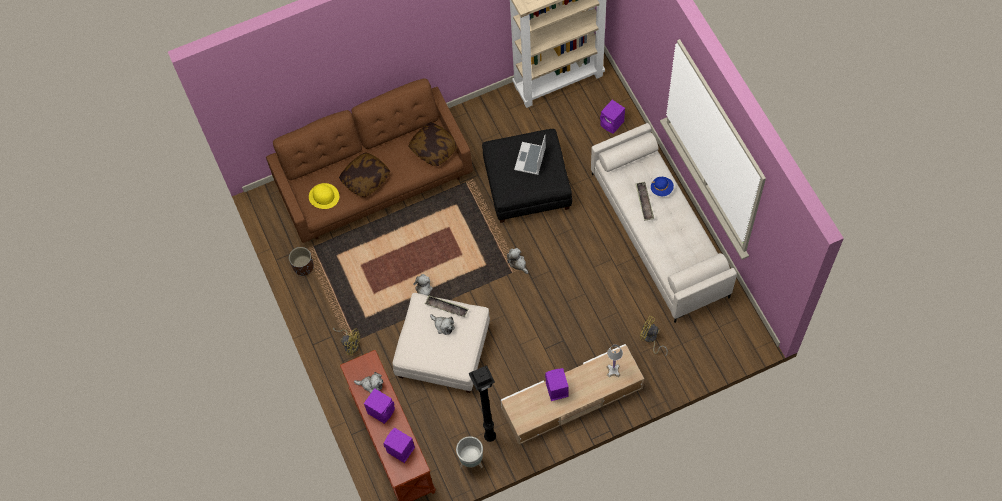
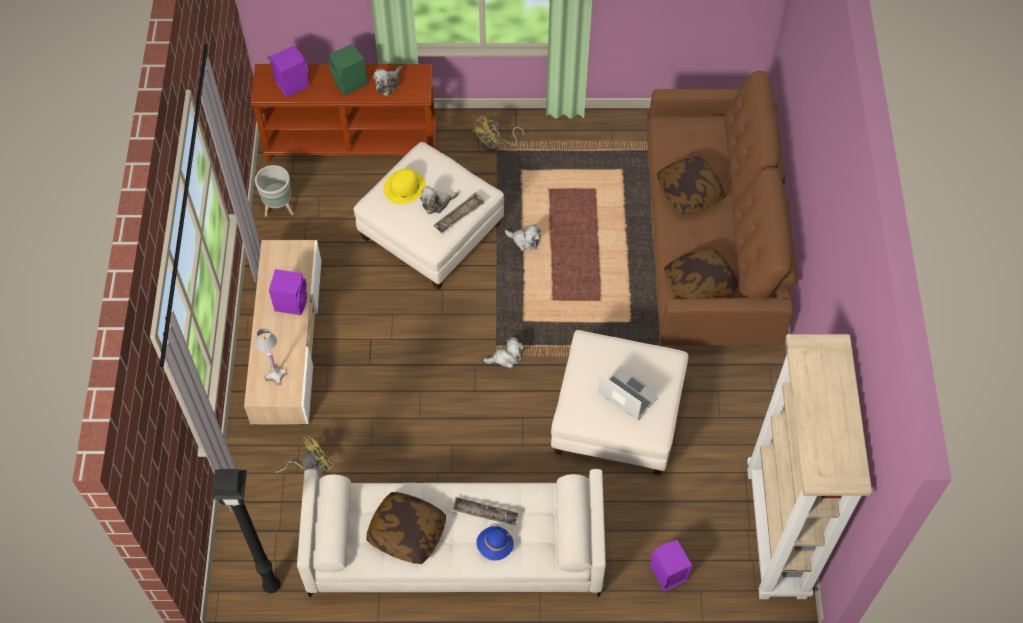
camera: 110 degrees right, 5 degrees down
(303, 267) = (623, 132): brown planter -> none
(324, 196) = (684, 140): yellow hat -> yellow hat (404, 187)
(382, 410) = (350, 83): purple speaker -> green speaker
(491, 437) = (295, 238): black floor lamp -> black floor lamp (270, 587)
(527, 186) = (617, 417): black ottoman -> white ottoman
(679, 237) = (407, 532): none -> pillow

